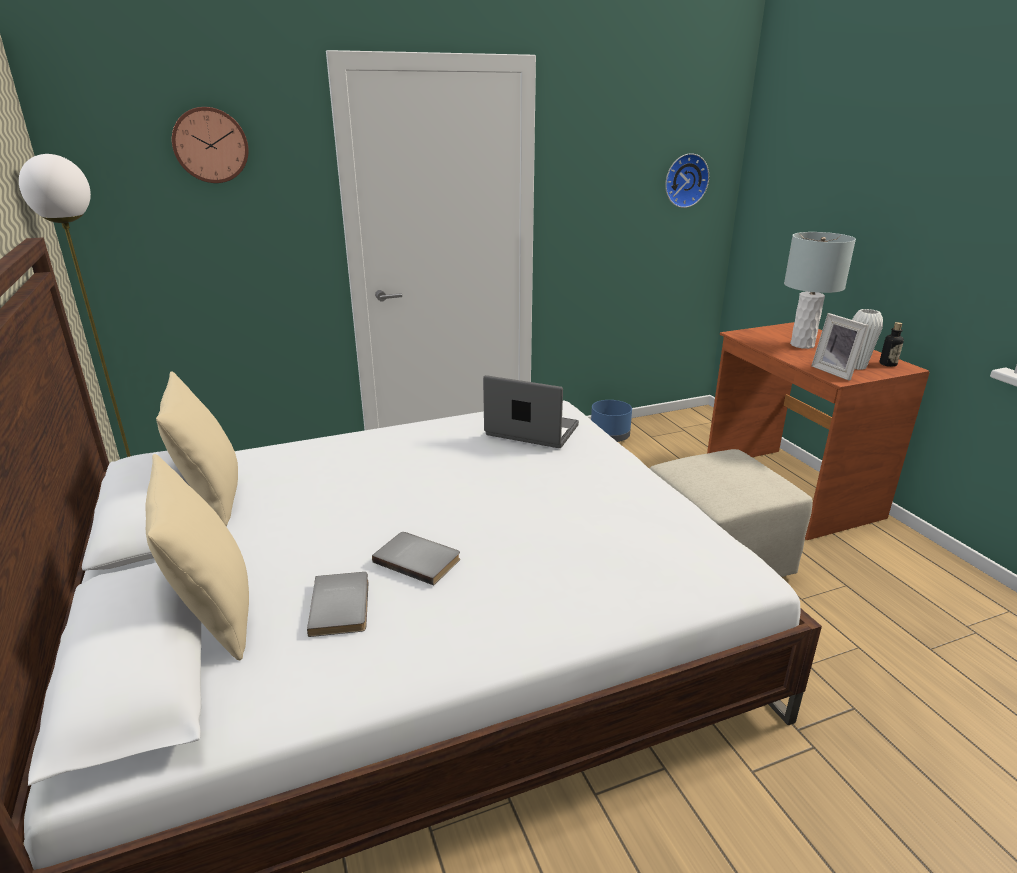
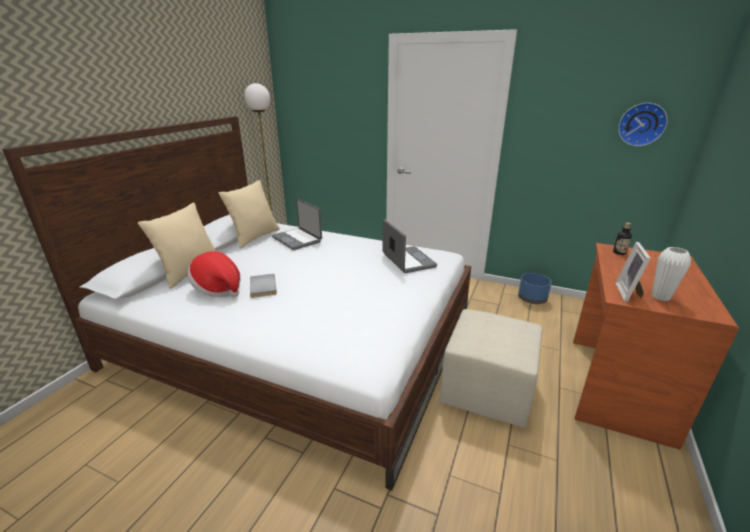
camera: 45 degrees right, 0 degrees up
(210, 145) = (332, 83): wall clock -> none
(308, 467) = (297, 239): none -> laptop
(343, 606) = (218, 289): grey book -> hat
(801, 345) = (647, 269): grey table lamp -> none
(888, 364) = (700, 306): bottle -> bottle (619, 252)

